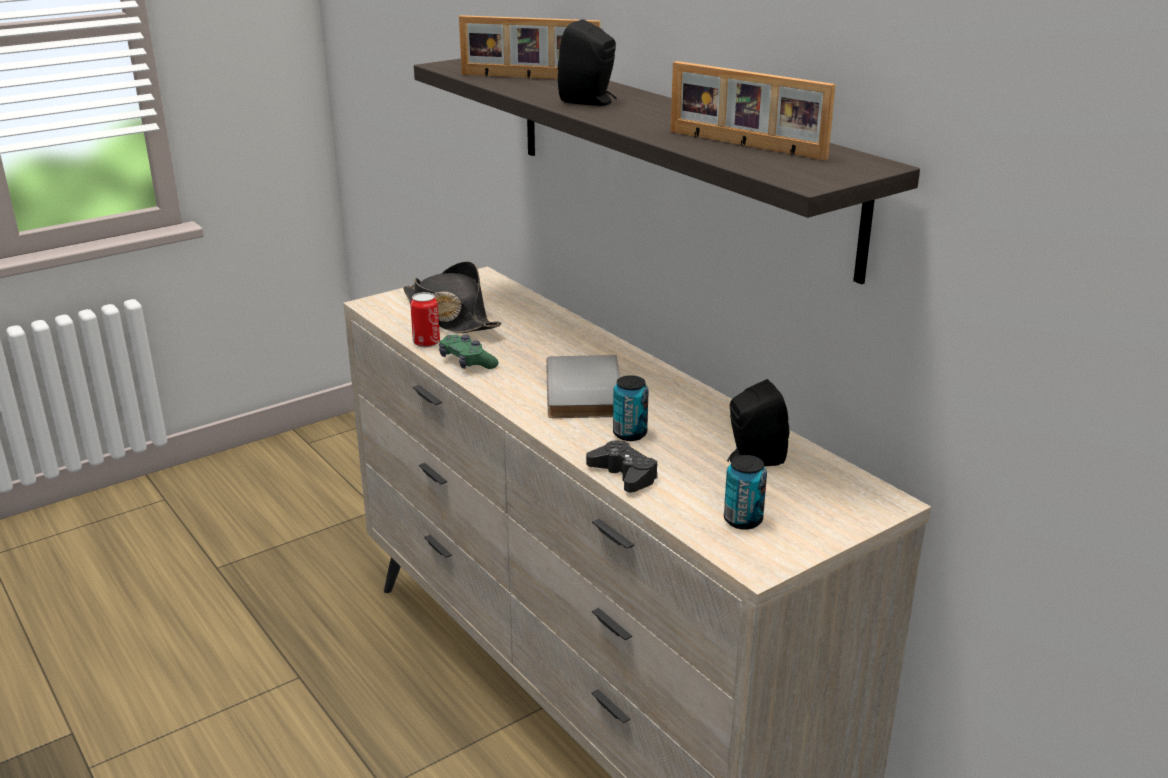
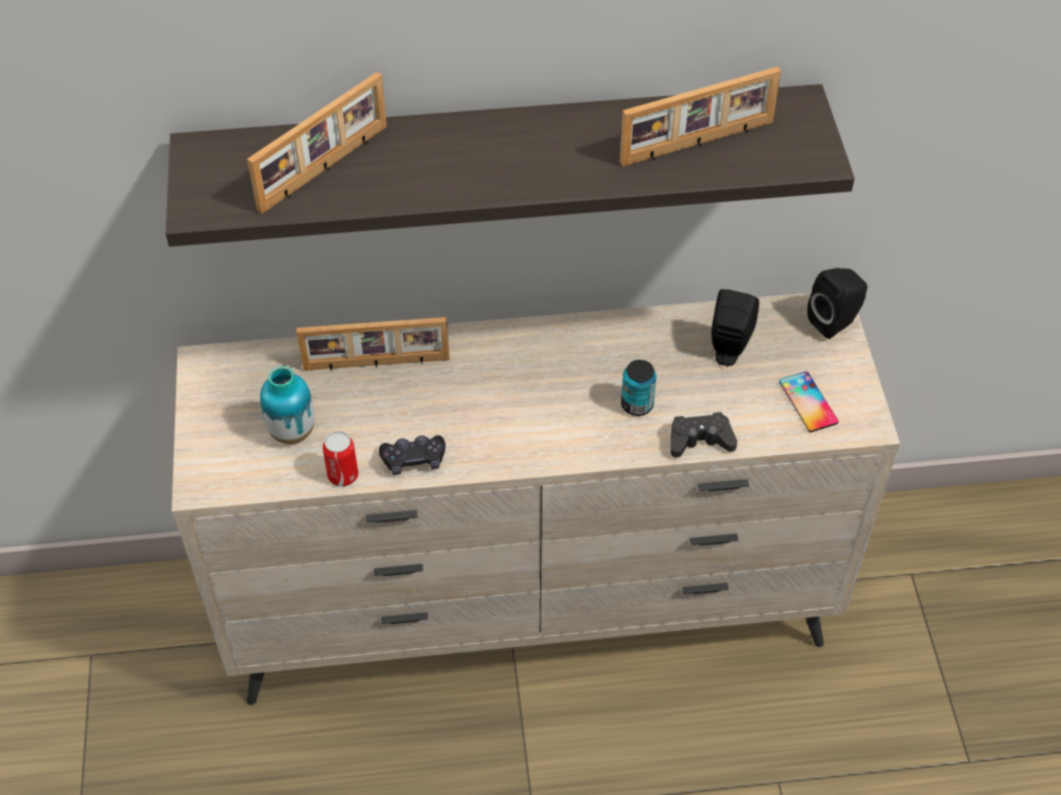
camera: 60 degrees left, 25 degrees up
(449, 317) = (292, 432): black hat -> vase
(467, 362) = (414, 460): green game controller -> black game controller
(546, 325) = (376, 364): none -> picture frame
(579, 391) = (536, 403): grey book -> none
(590, 102) = (471, 169): black speaker -> black speaker (835, 321)
(743, 520) = (808, 402): can -> phone

